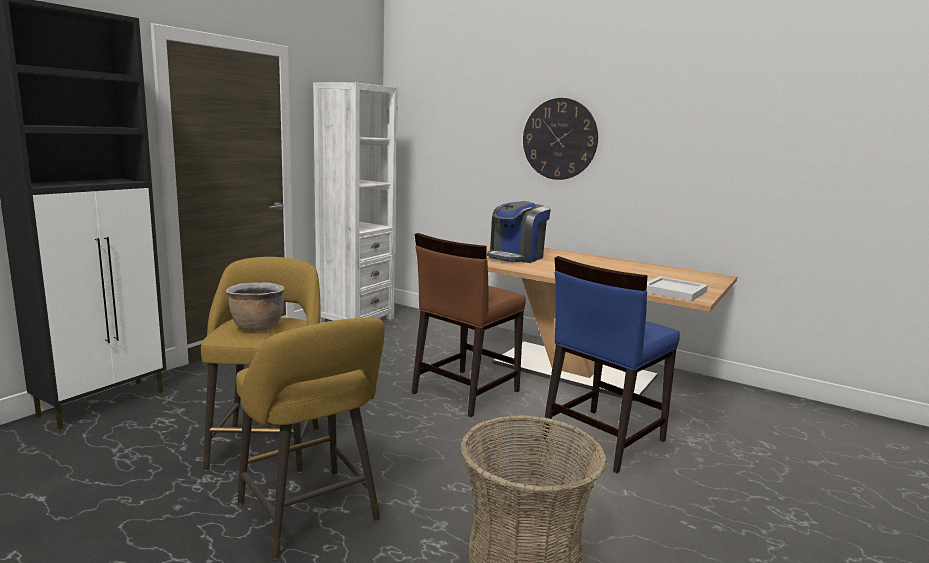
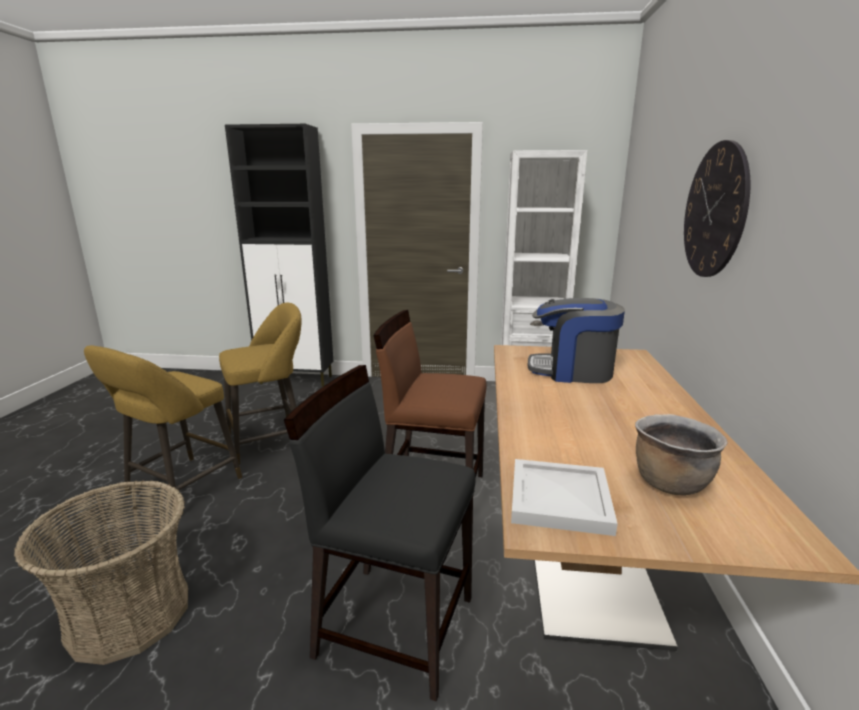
camera: 65 degrees right, 5 degrees up
(257, 327) = (250, 351): brown cooking pot -> brown cooking pot (670, 482)
(602, 439) = (394, 624): blue chair -> black chair

